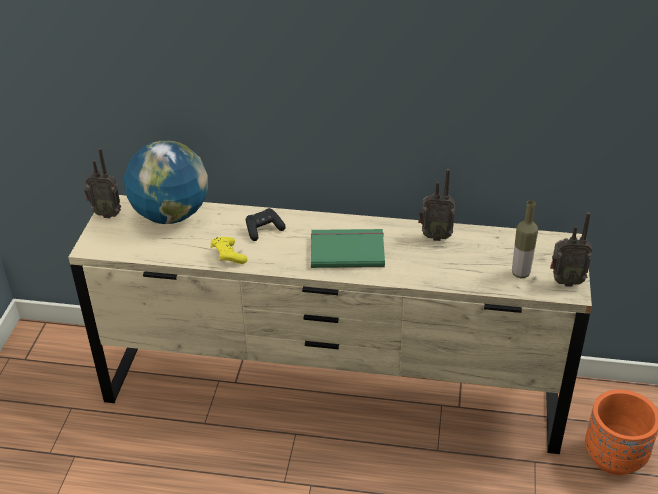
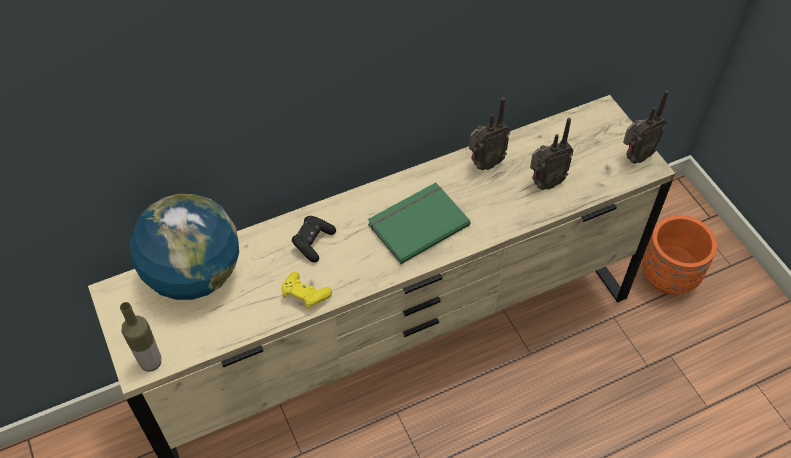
camera: 35 degrees left, 15 degrees up
(107, 213) = (117, 311): radio -> radio (544, 183)
(520, 273) = (592, 168): bottle -> bottle (151, 362)

